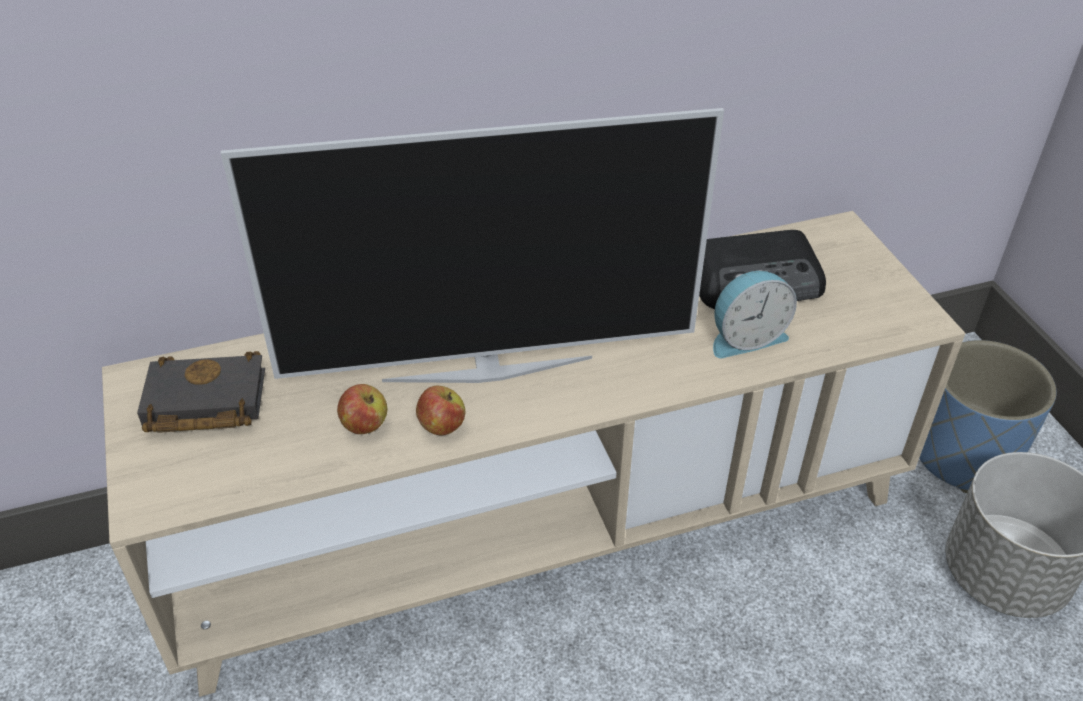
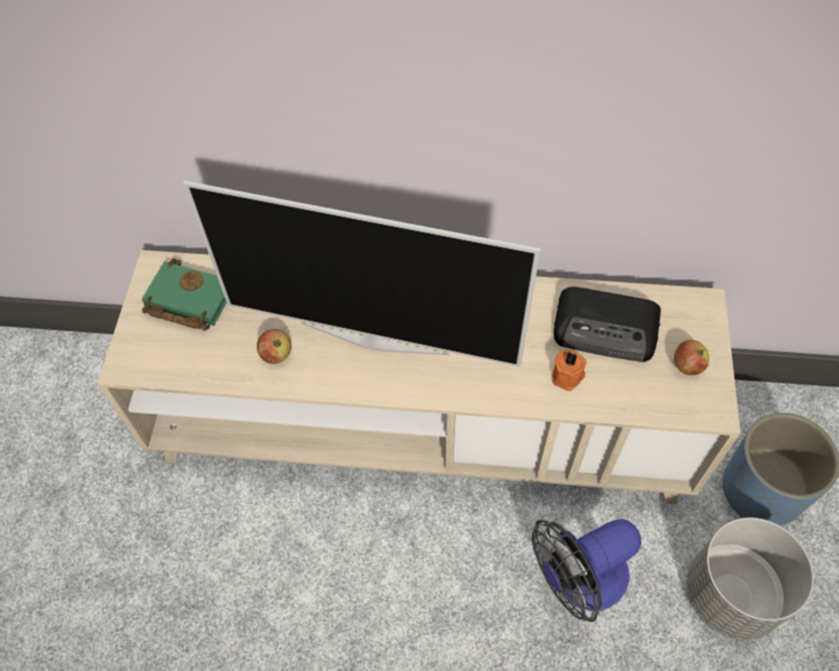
camera: 25 degrees right, 15 degrees up
(202, 403) = (187, 300): black book -> green book
(441, 426) = (323, 373): apple -> apple (687, 365)
(745, 337) = (568, 376): alarm clock -> orange candle
(830, 629) = (578, 581): none -> fan

